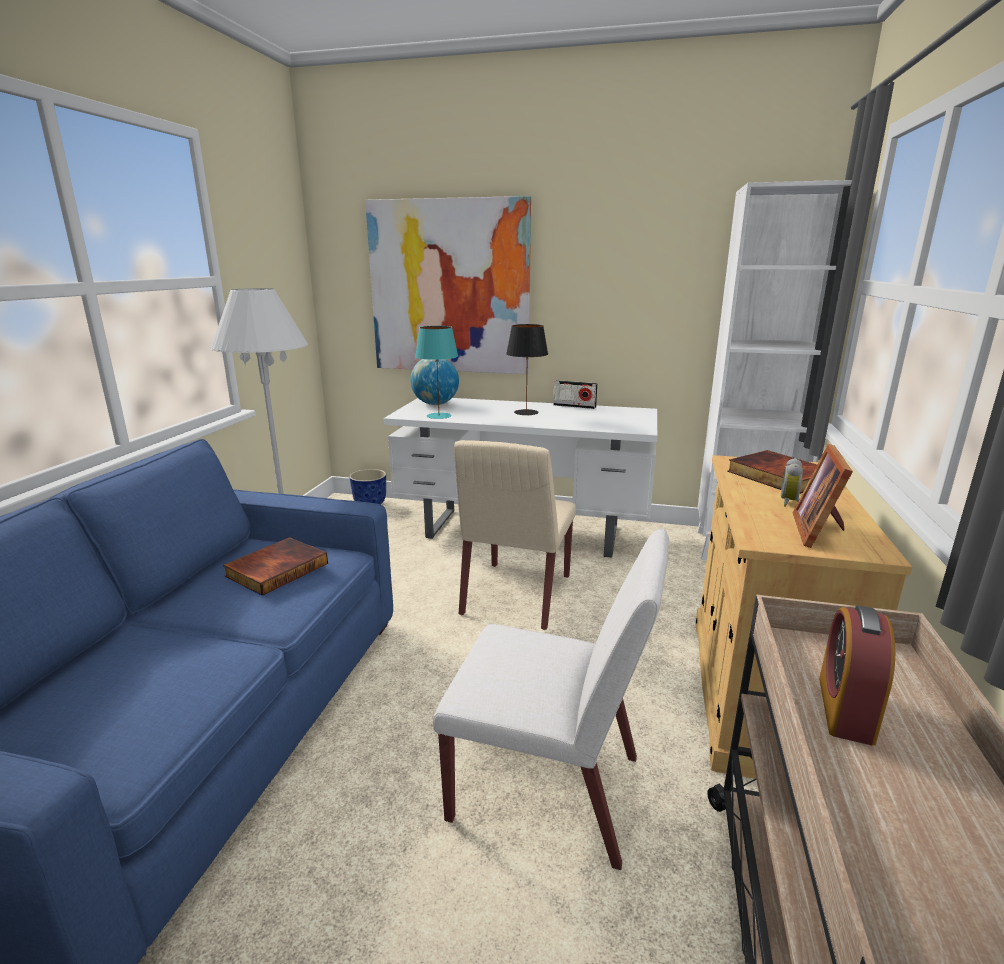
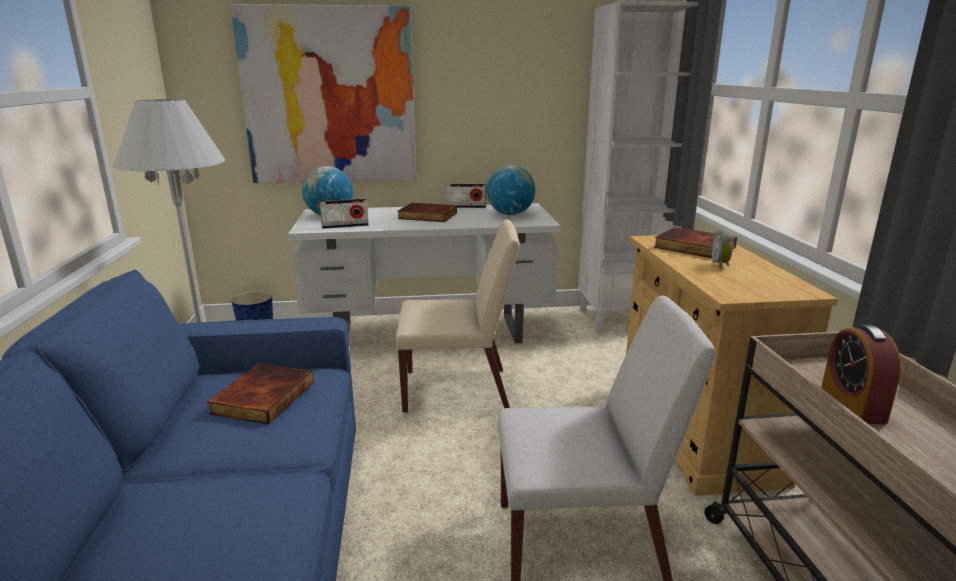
camera: 20 degrees left, 0 degrees up
(439, 416) = (345, 226): turquoise table lamp -> radio
(516, 595) = (457, 390): beige chair -> beige chair turned 90 degrees counterclockwise
(525, 412) = (427, 216): black table lamp -> book
(613, 418) = (510, 214): none -> globe
(819, 531) = (760, 283): picture frame -> none

